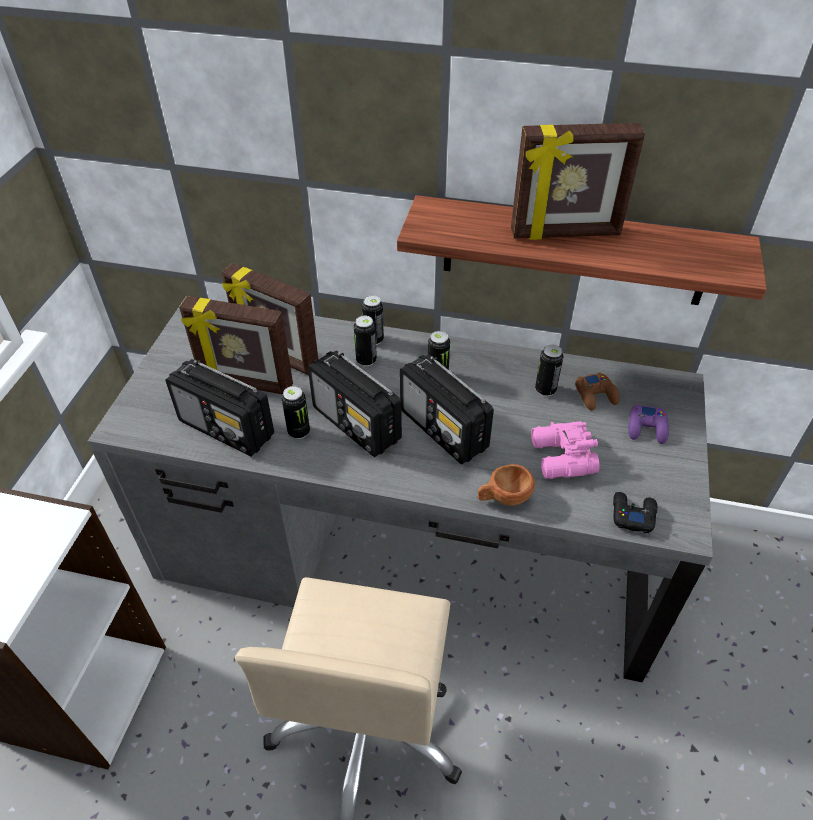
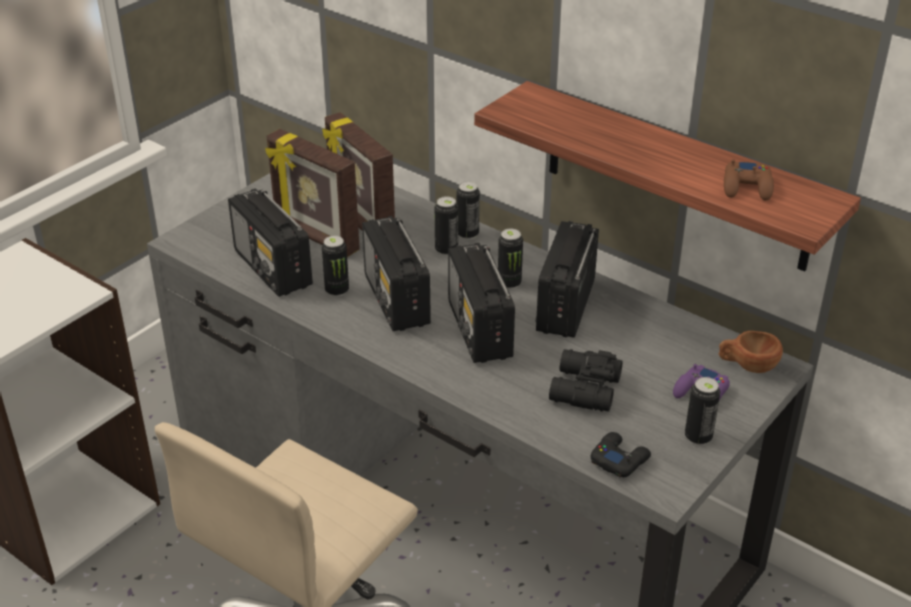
camera: 25 degrees right, 10 degrees down
(495, 383) = (565, 306): none -> radio
(503, 498) = (495, 403): brown cup -> brown cup (747, 366)
(545, 390) = (615, 327): can -> can (698, 437)
(561, 458) = (583, 390): pink binoculars -> black binoculars
(565, 234) = (647, 146): picture frame -> none
(596, 395) = (668, 348): brown game controller -> brown game controller (747, 187)

